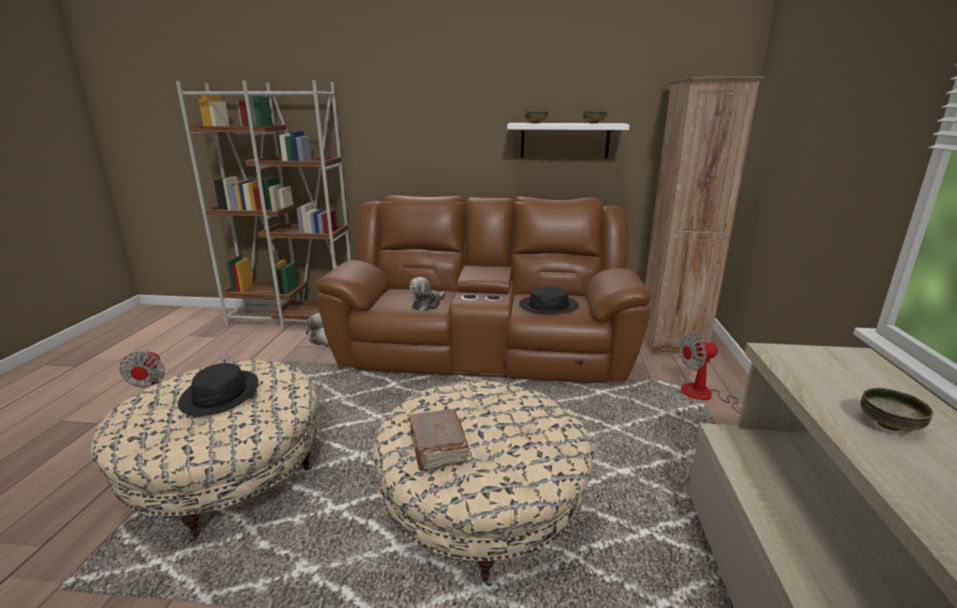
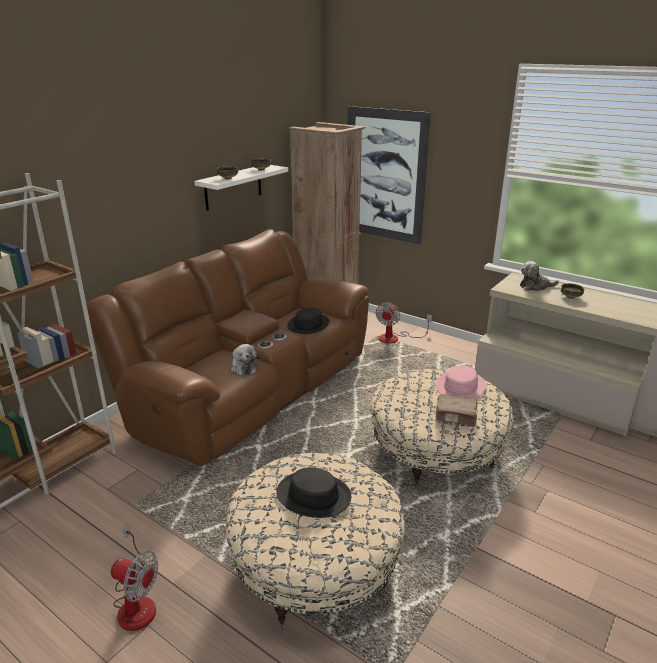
camera: 60 degrees left, 5 degrees up
(322, 340) = (118, 469): plush toy -> plush toy (535, 286)
(525, 434) = (460, 386): none -> pink hat
(790, 157) = (385, 175): none -> picture

